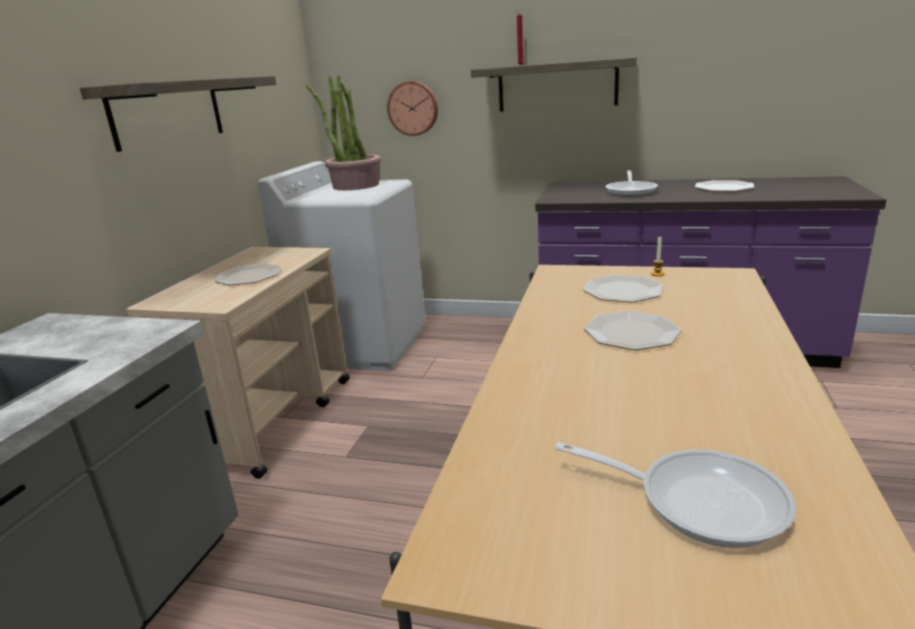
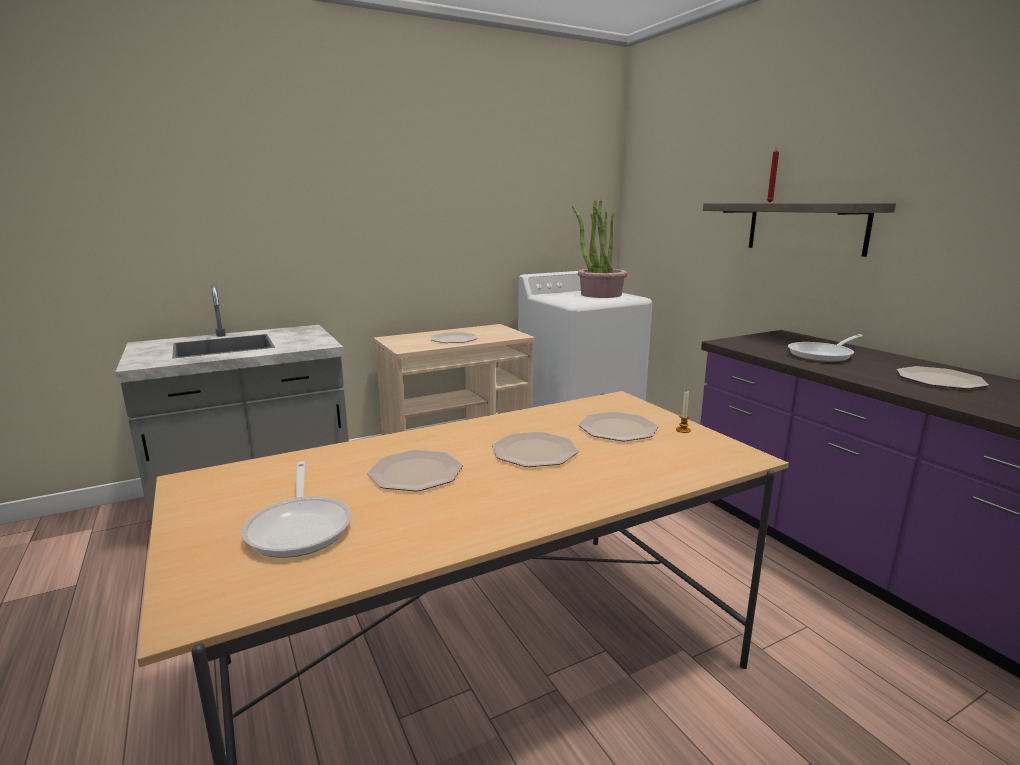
camera: 45 degrees right, 5 degrees down
(168, 112) = (448, 217): shelf -> none
(413, 108) = (681, 235): wall clock -> none
(615, 396) = (416, 472): none -> plate

